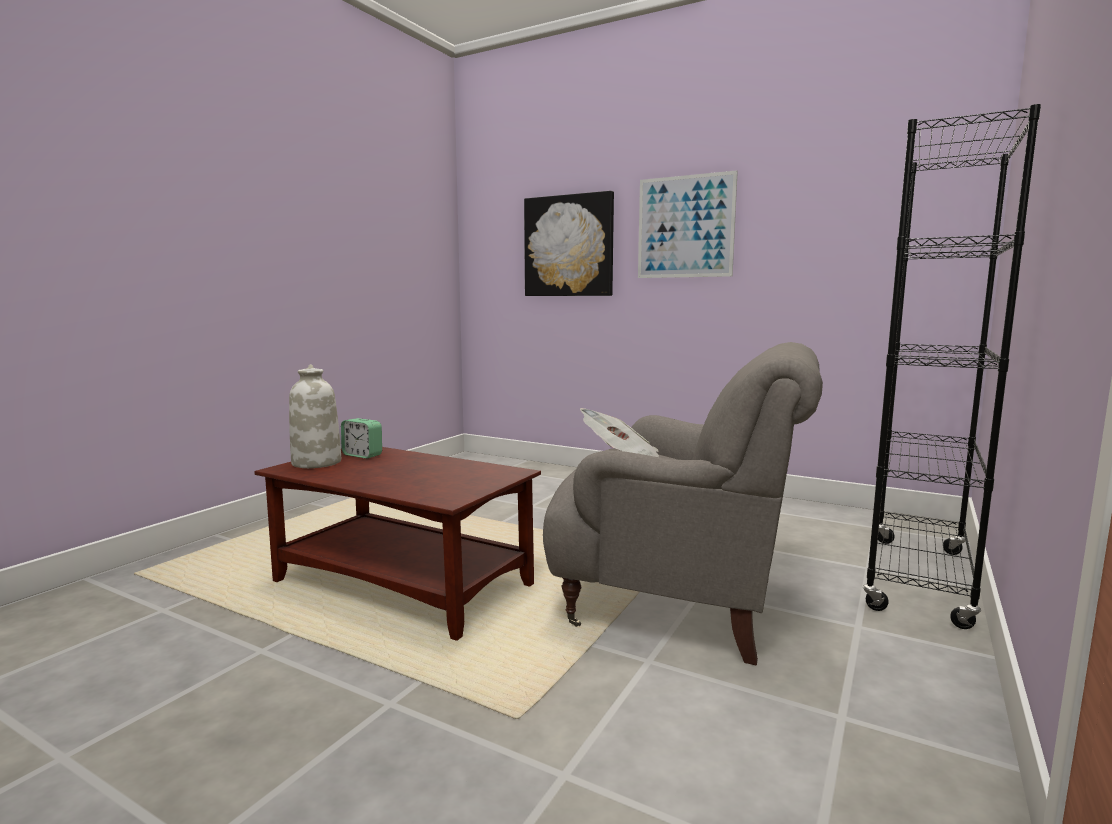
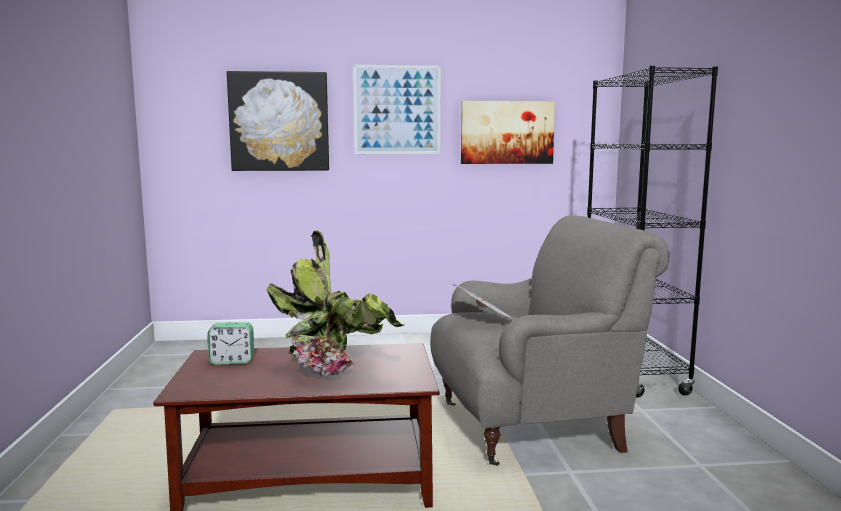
camera: 35 degrees left, 0 degrees up
(316, 462) = (202, 378): white vase -> none
(417, 477) = (340, 370): none -> potted plant
(820, 247) = (507, 132): none -> picture

